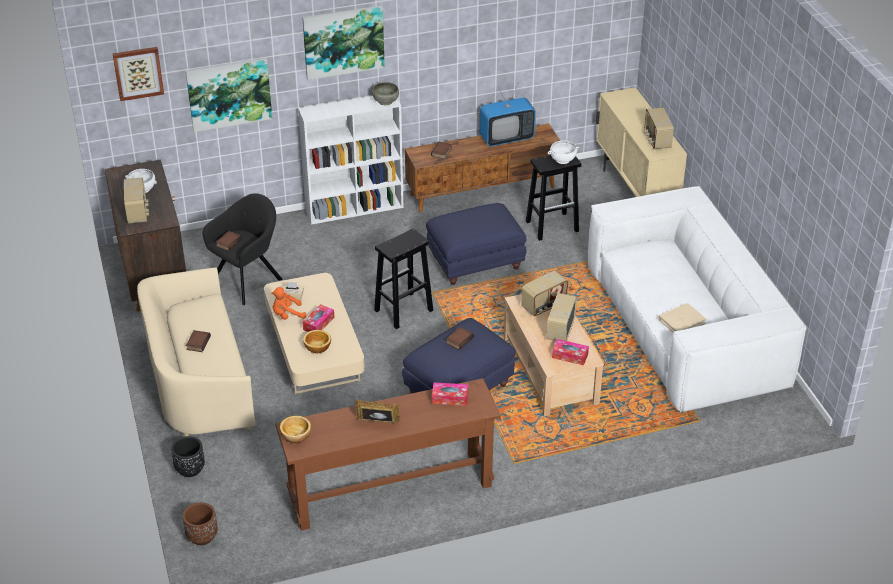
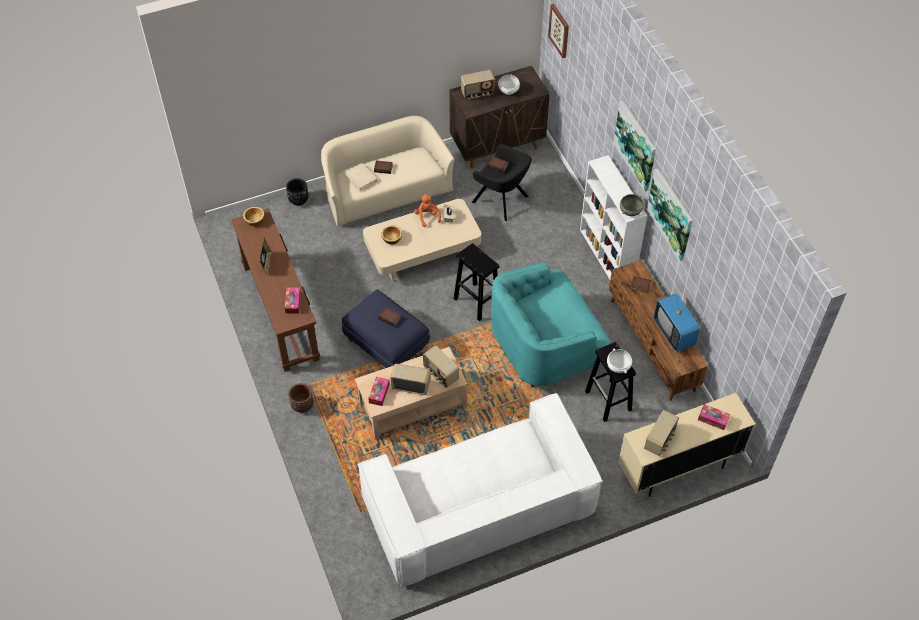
camera: 85 degrees right, 15 degrees up
(202, 537) = (238, 216): brown planter -> brown planter (302, 405)
(229, 93) = (587, 100): picture -> picture (671, 214)
(318, 323) = (419, 236): tissue box -> tissue box (713, 419)
(474, 263) = (545, 345): blue ottoman -> turquoise armchair
(656, 140) = (660, 440): radio -> radio turned 135 degrees clockwise
(681, 321) = (432, 476): beige book -> beige book (361, 178)

